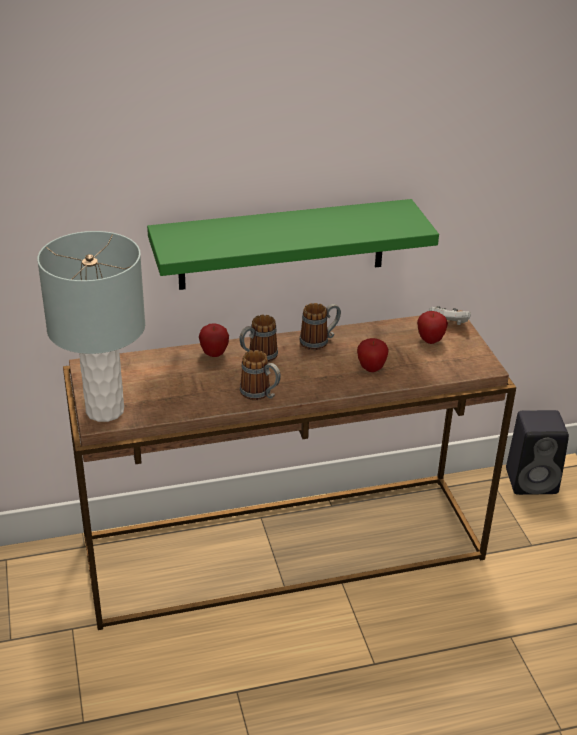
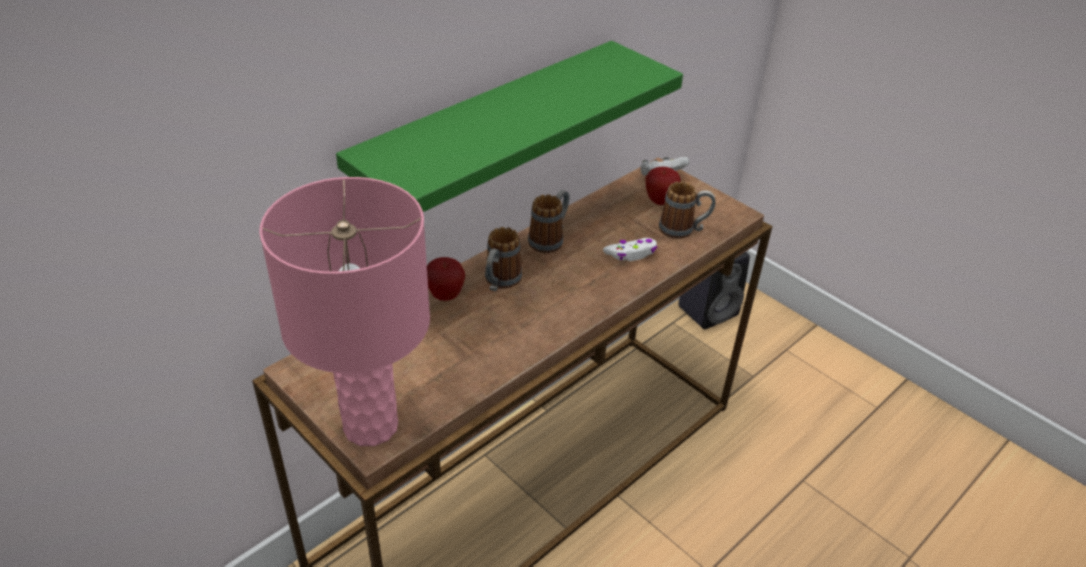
camera: 30 degrees left, 5 degrees up
(105, 410) = (370, 425): grey table lamp -> pink table lamp
(260, 394) = (542, 330): mug -> mug (683, 230)
(371, 368) = (631, 254): apple -> white game controller

